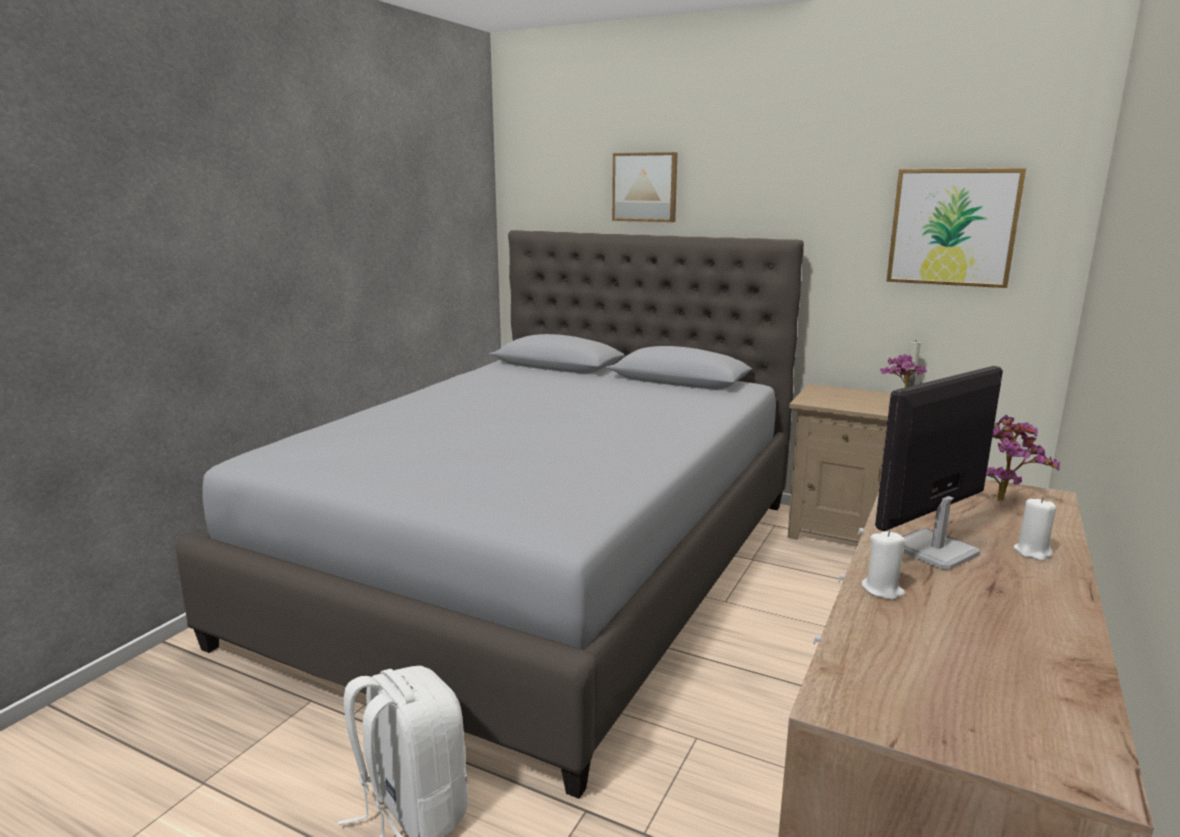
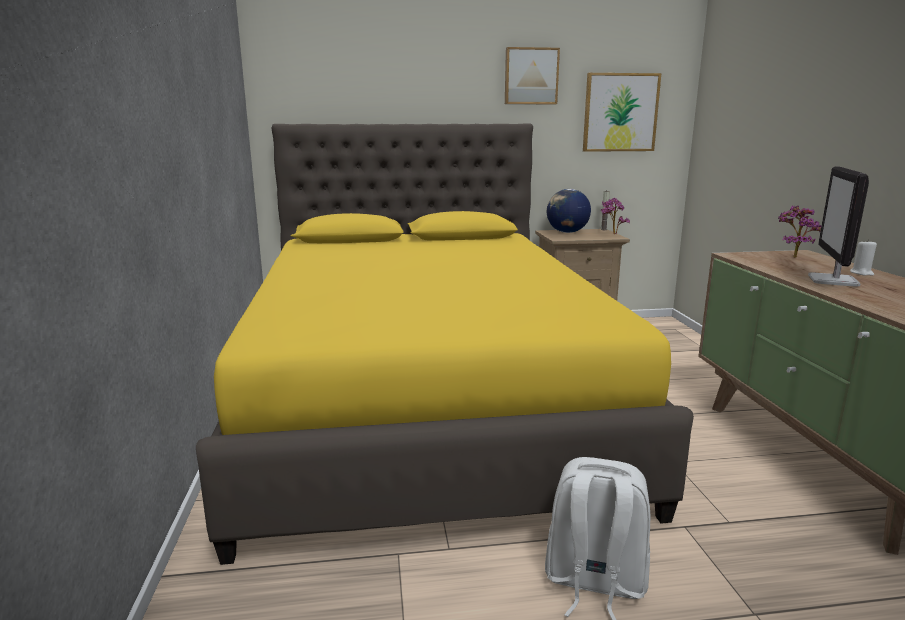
camera: 35 degrees left, 0 degrees up
(542, 565) = (426, 400): grey bed -> yellow bed
(645, 187) = (398, 85): picture -> picture (531, 76)
(842, 393) = (567, 232): none -> globe
(882, 590) = (864, 299): white candle -> none

